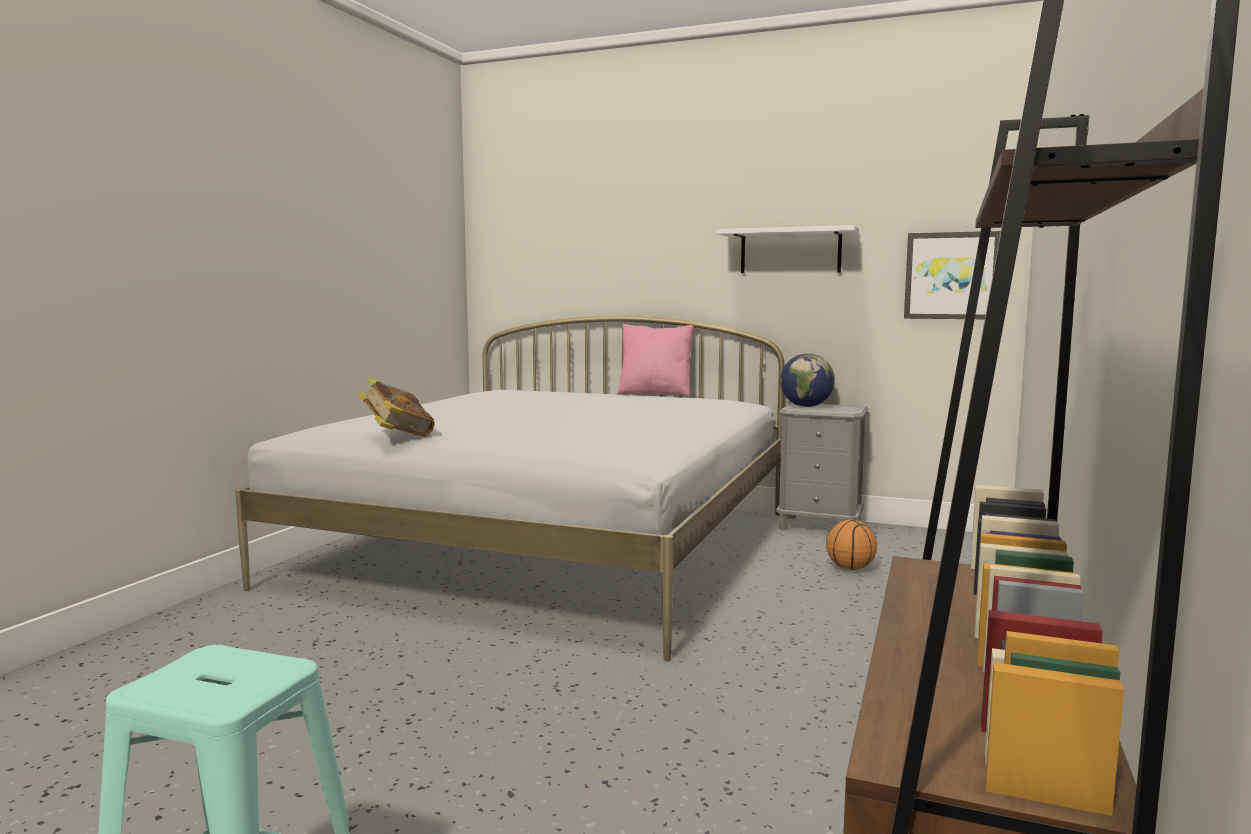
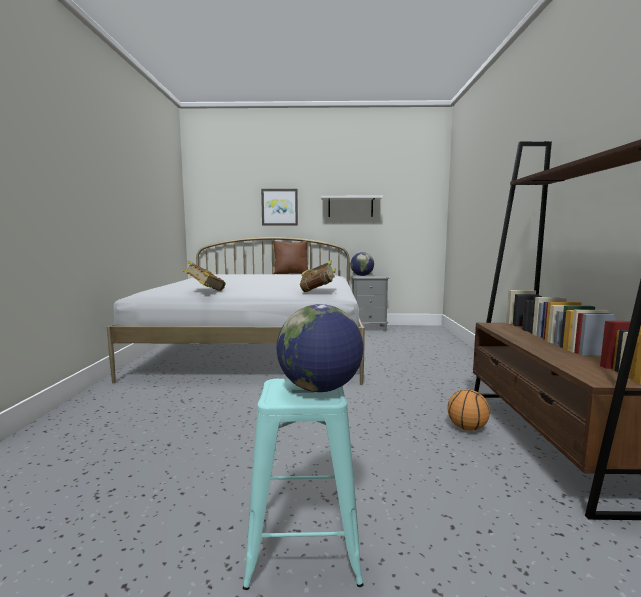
camera: 20 degrees left, 0 degrees up
(244, 680) = (320, 389): none -> globe
(600, 450) = (318, 291): none -> book
(655, 394) = (291, 273): pink pillow -> brown pillow
(850, 568) = (397, 342): basketball -> basketball (467, 428)
(951, 276) = (417, 218): picture -> picture (279, 207)

